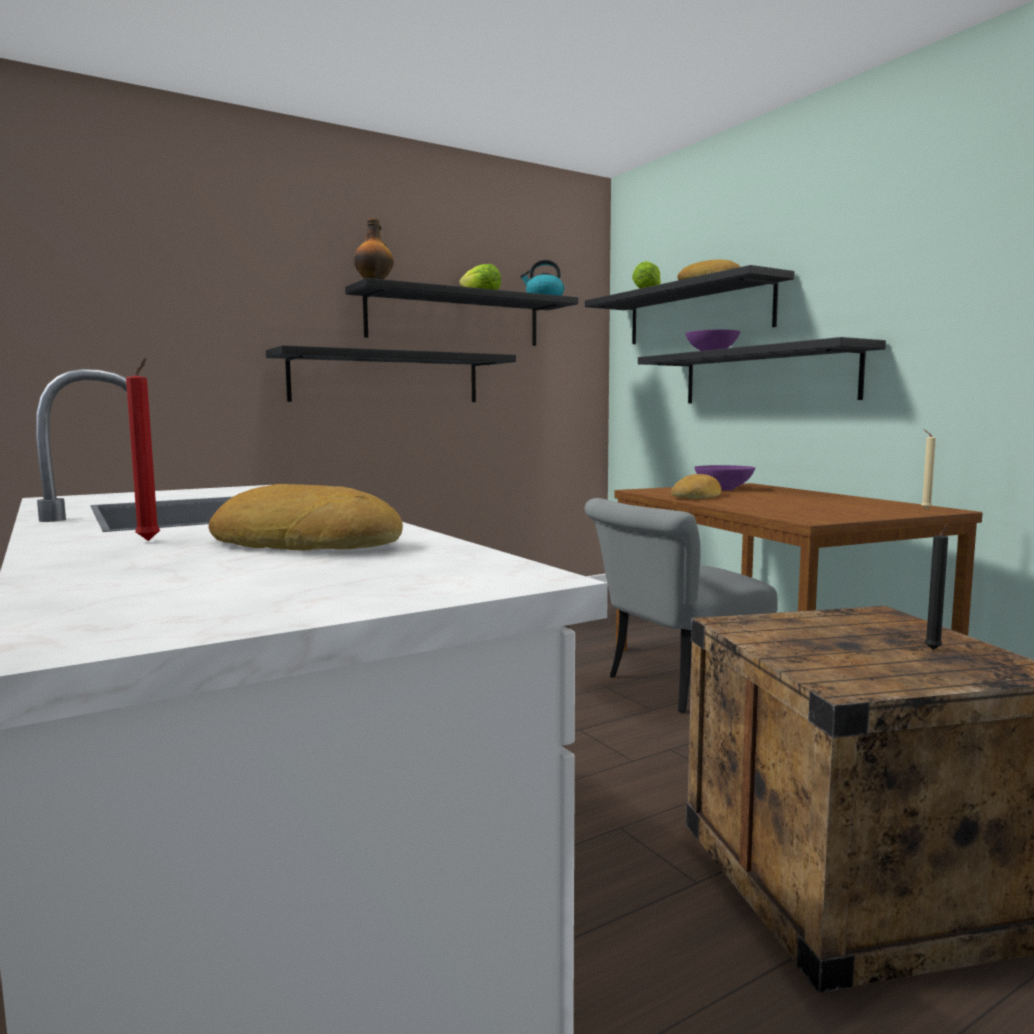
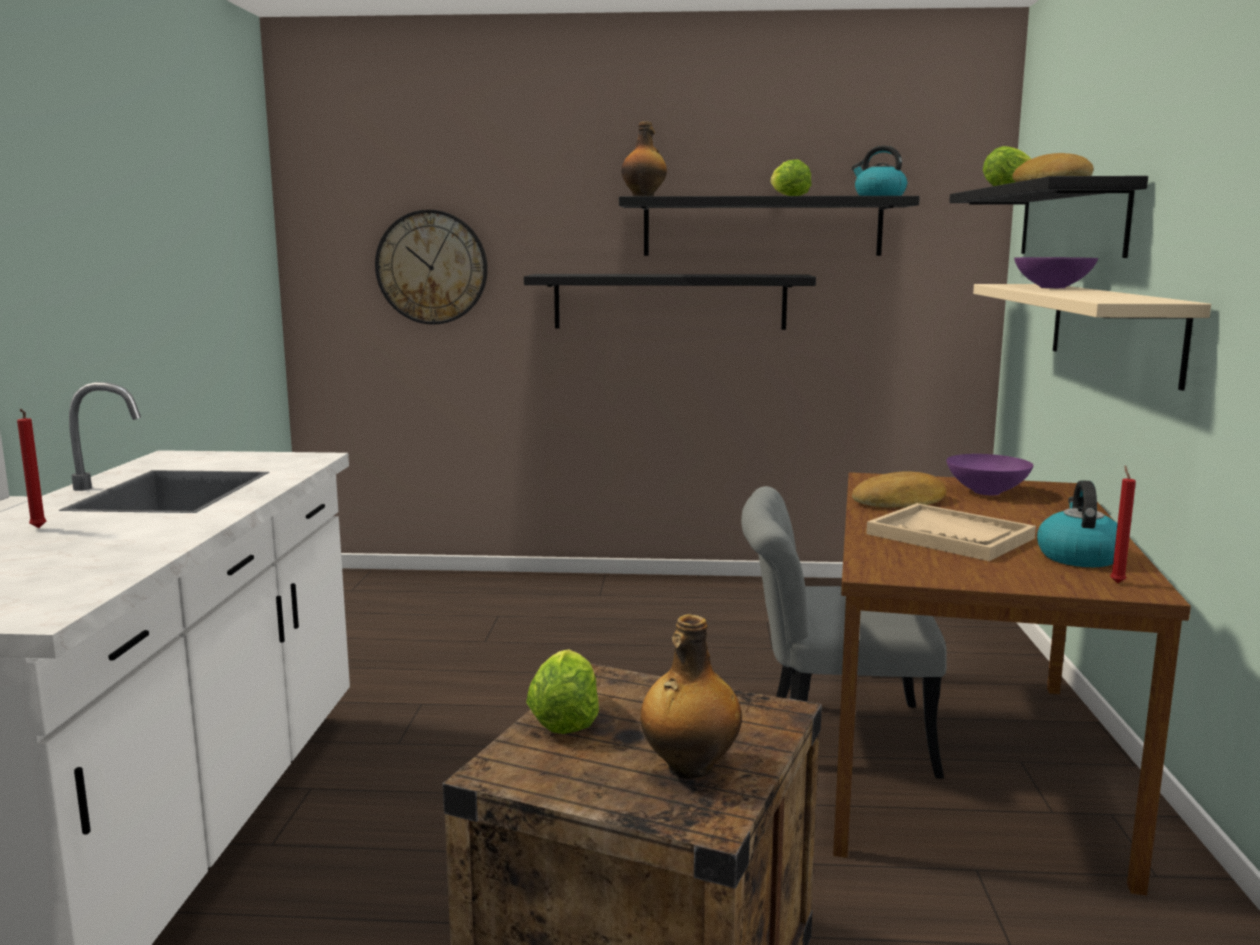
camera: 35 degrees right, 5 degrees up
(158, 339) = (432, 267): none -> wall clock
(307, 543) = (84, 550): bread -> none
(766, 376) = (1113, 330): black shelf -> beige shelf
(782, 504) = (950, 536): none -> beige tray
(787, 649) = (564, 721): none -> lettuce
(870, 503) = (1078, 557): none -> kettle
(924, 509) = (1116, 582): beige candle -> red candle
(933, 650) = (688, 768): black candle -> bottle

